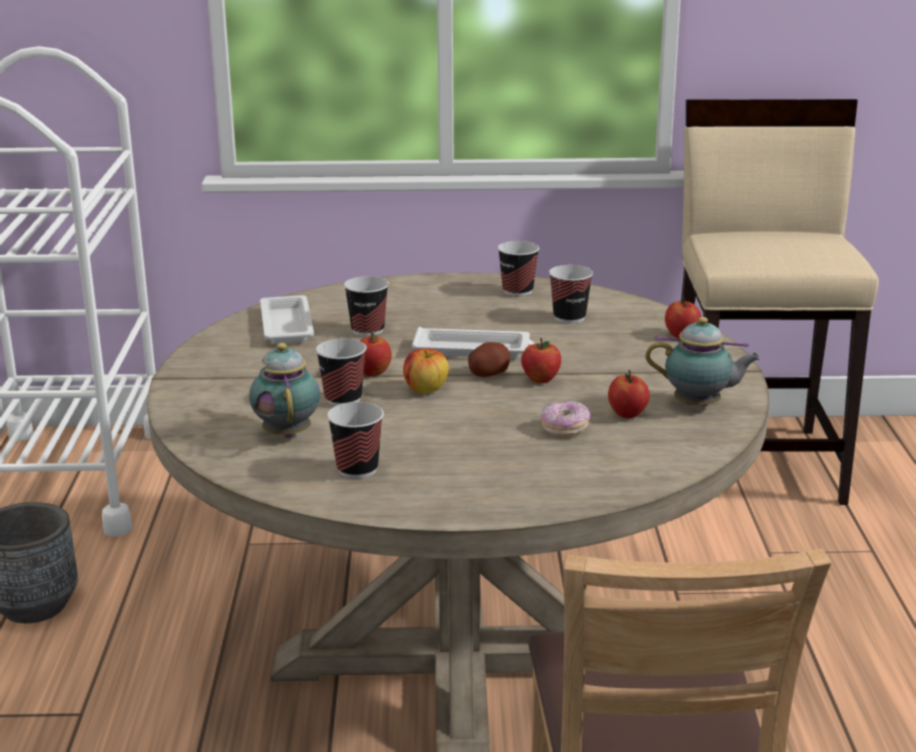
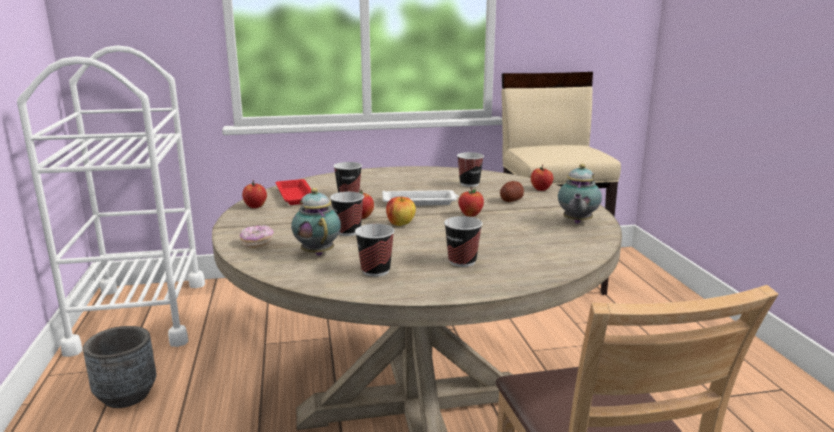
camera: 10 degrees left, 5 degrees down
(286, 325) = (295, 195): white tray -> red tray
(488, 374) = (436, 213): potato -> potato (511, 200)
(517, 291) = (431, 173): cup -> cup (462, 262)
(564, 429) = (501, 239): donut -> donut (257, 243)
(627, 414) = (535, 229): apple -> apple (255, 206)
(700, 405) = (576, 222): teapot -> teapot turned 105 degrees clockwise

